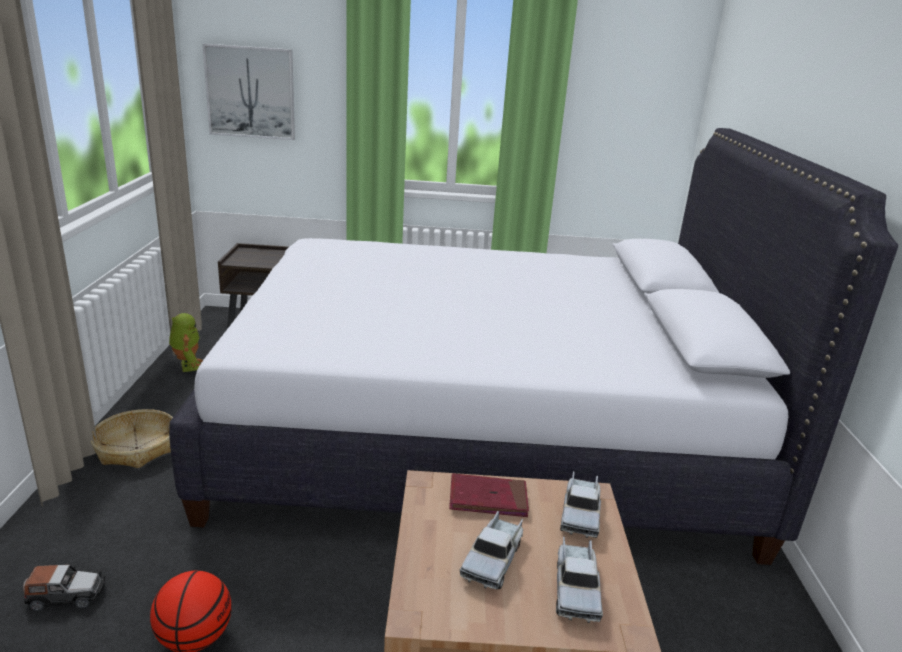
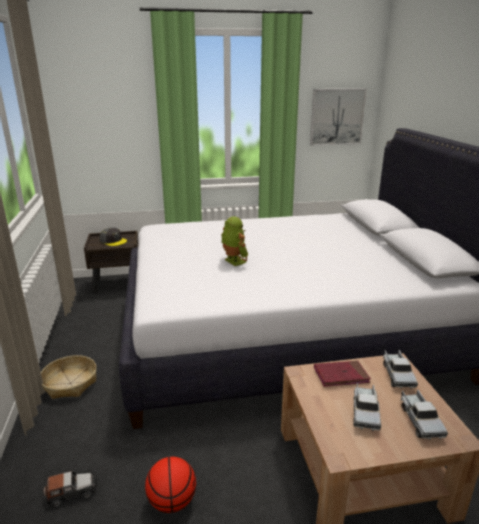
camera: 10 degrees left, 0 degrees up
(188, 366) = (78, 321): toy robot -> toy robot (233, 261)
(251, 92) = (90, 131): picture -> picture (337, 117)
(265, 258) = (113, 241): none -> grey cap

